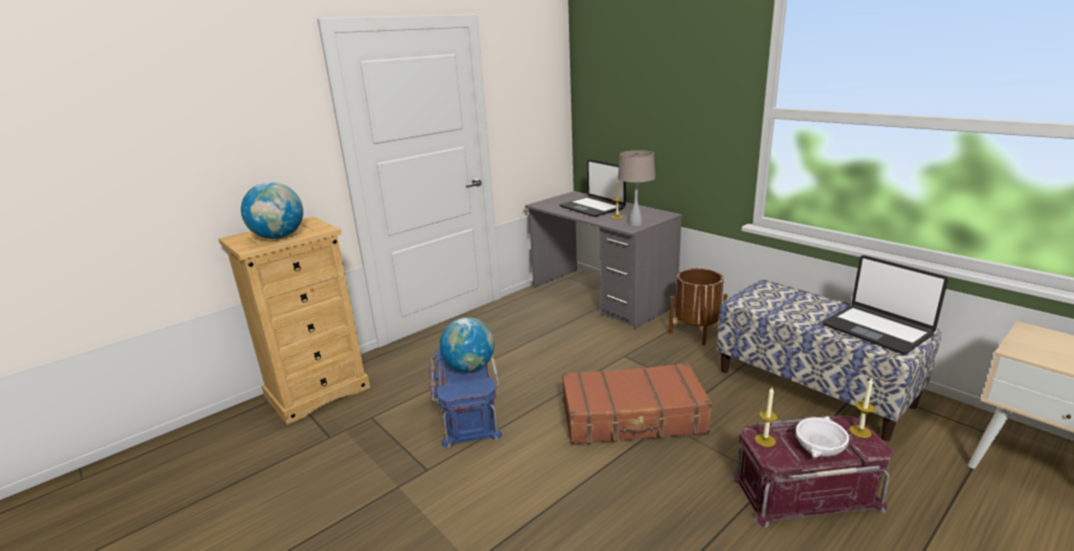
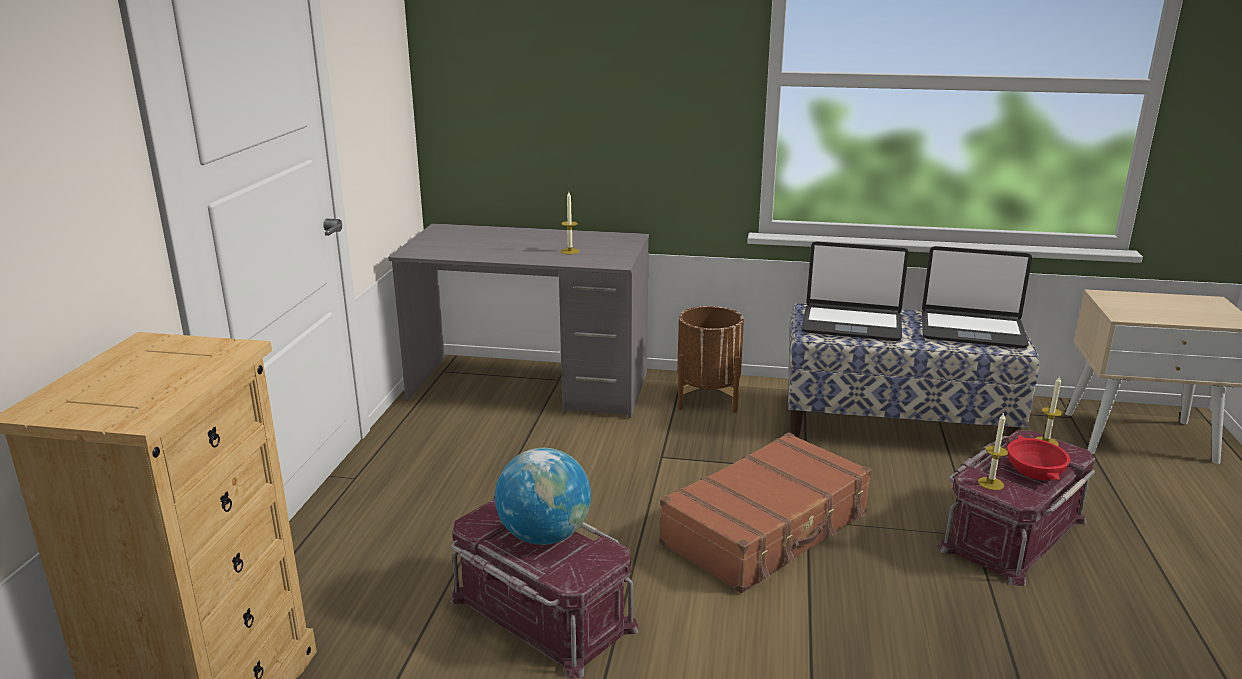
camera: 40 degrees left, 0 degrees up
(279, 237) = (160, 383): globe -> none
(467, 410) = (540, 613): blue storage box -> red storage box
(592, 207) = (509, 244): laptop -> laptop (851, 324)
(635, 224) = (613, 256): beige table lamp -> none
(820, 447) = (1036, 471): white bowl -> red bowl

